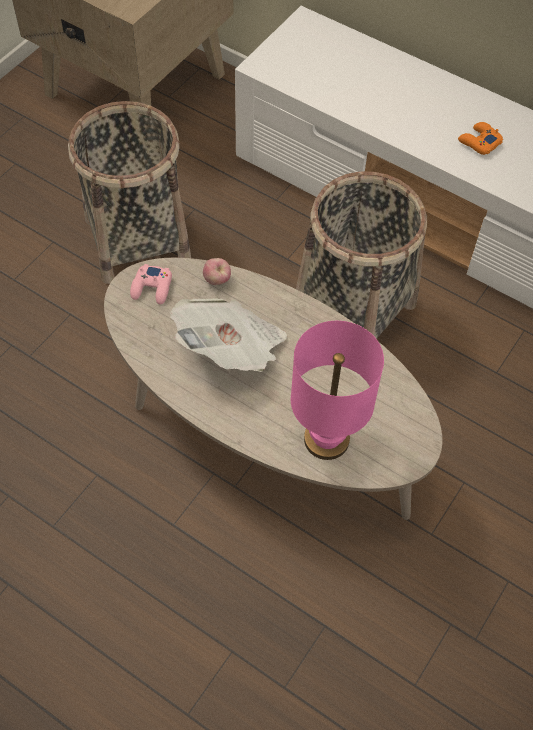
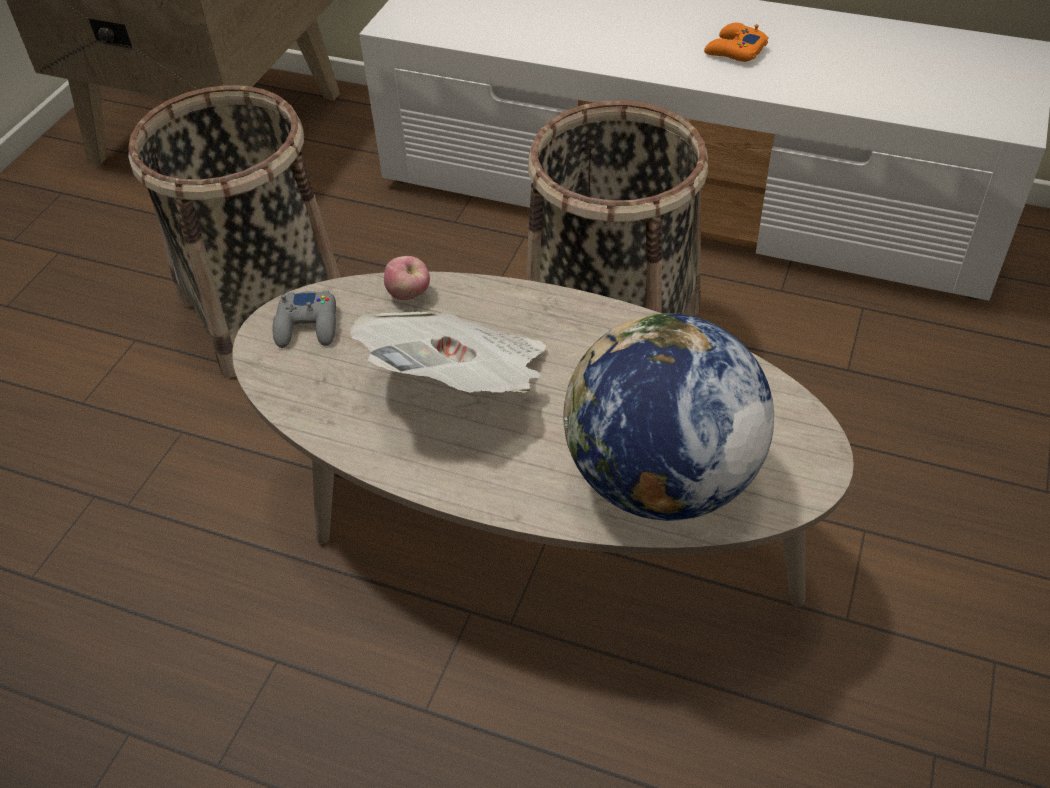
camera: 10 degrees left, 10 degrees down
(152, 288) = (308, 326): pink game controller -> grey game controller
(325, 440) = (660, 481): pink table lamp -> globe

